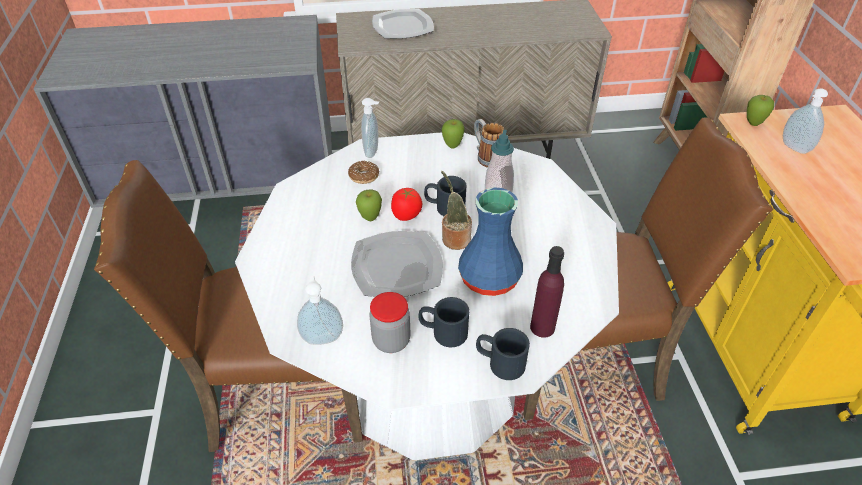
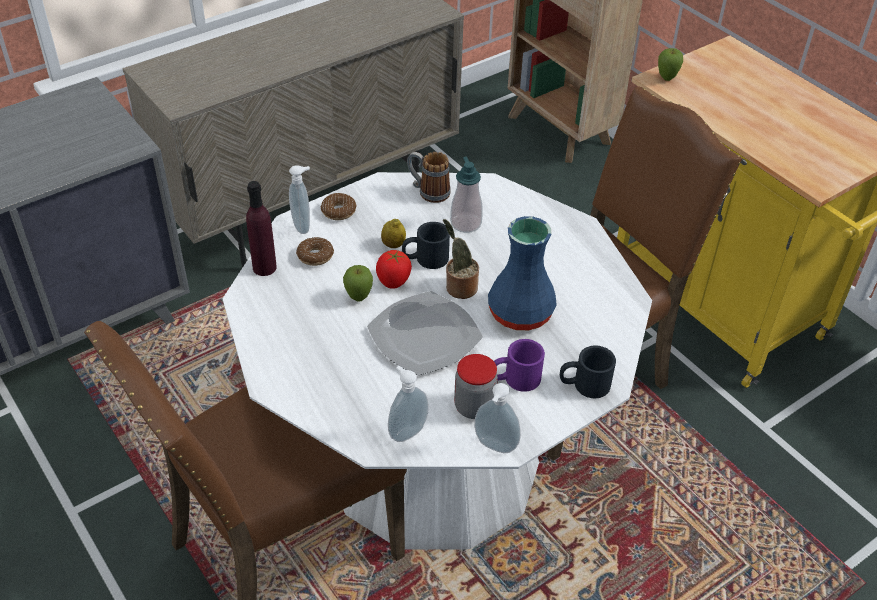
camera: 30 degrees left, 0 degrees up
(403, 26) = (222, 64): plate -> none
(407, 150) = (338, 211): none -> donut
(428, 188) = (393, 245): none -> lemon
(443, 332) = (515, 379): black mug -> purple mug
(452, 146) = (384, 191): apple -> none
(542, 327) = (598, 339): purple bottle -> purple bottle (264, 267)
(793, 148) = (713, 93): soap dispenser -> soap dispenser (494, 447)

